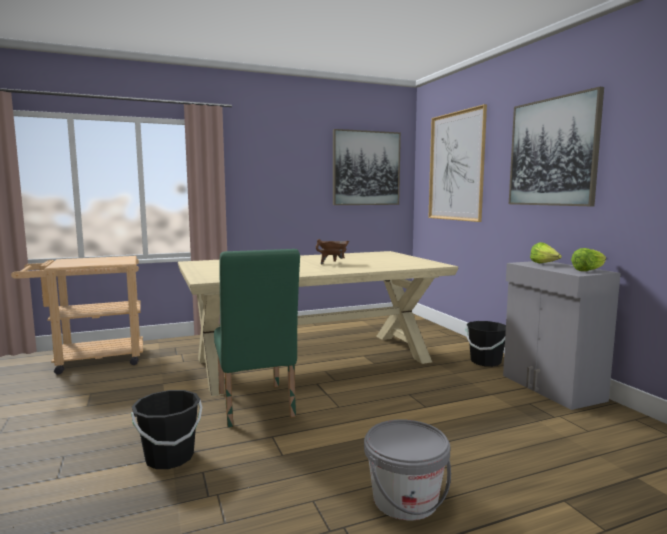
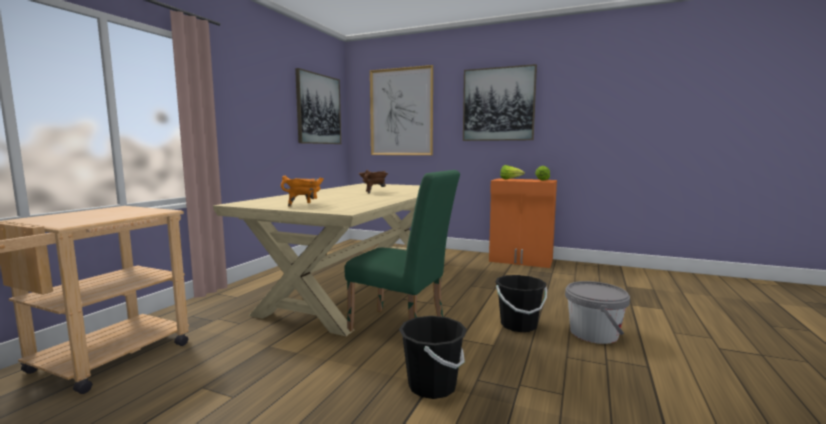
camera: 45 degrees left, 0 degrees up
(217, 269) = (304, 205): none -> orange cooking pot
(485, 362) = (464, 257): black bucket -> black bucket (518, 325)
(551, 388) = (521, 261): grey cabinet -> orange cabinet

